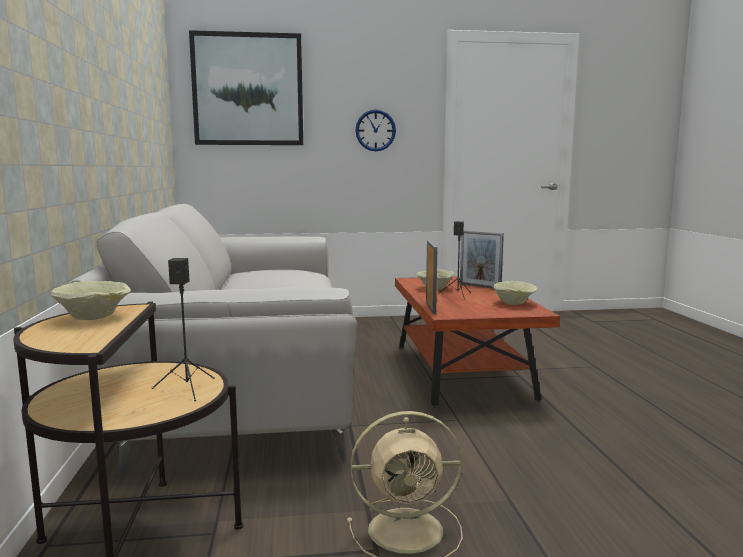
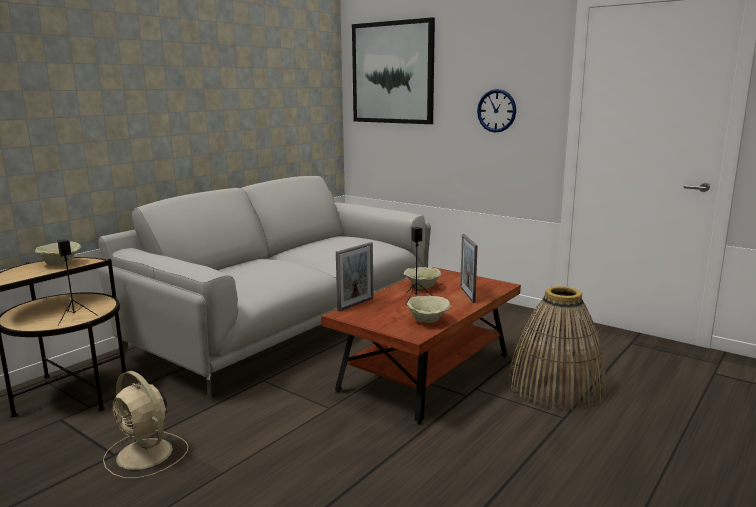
camera: 45 degrees right, 5 degrees up
(548, 352) = (556, 386): none -> basket

